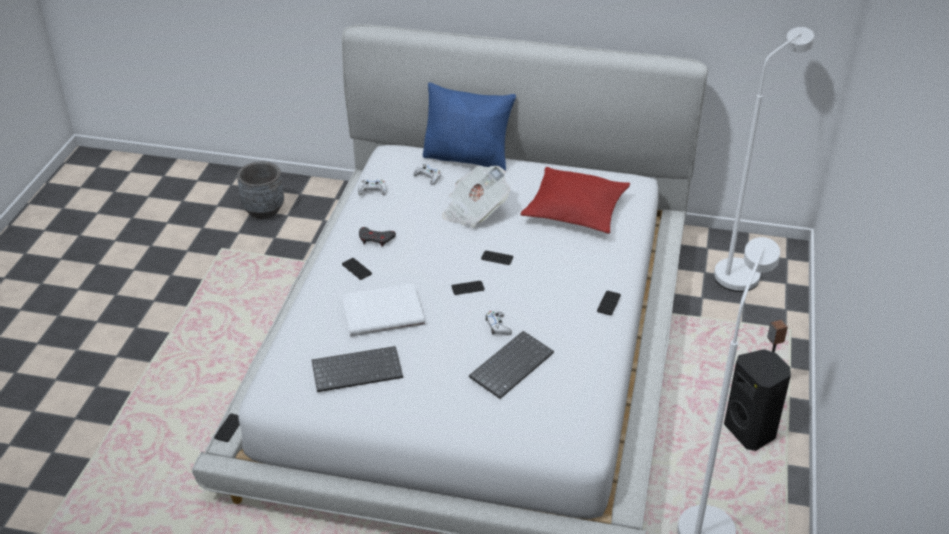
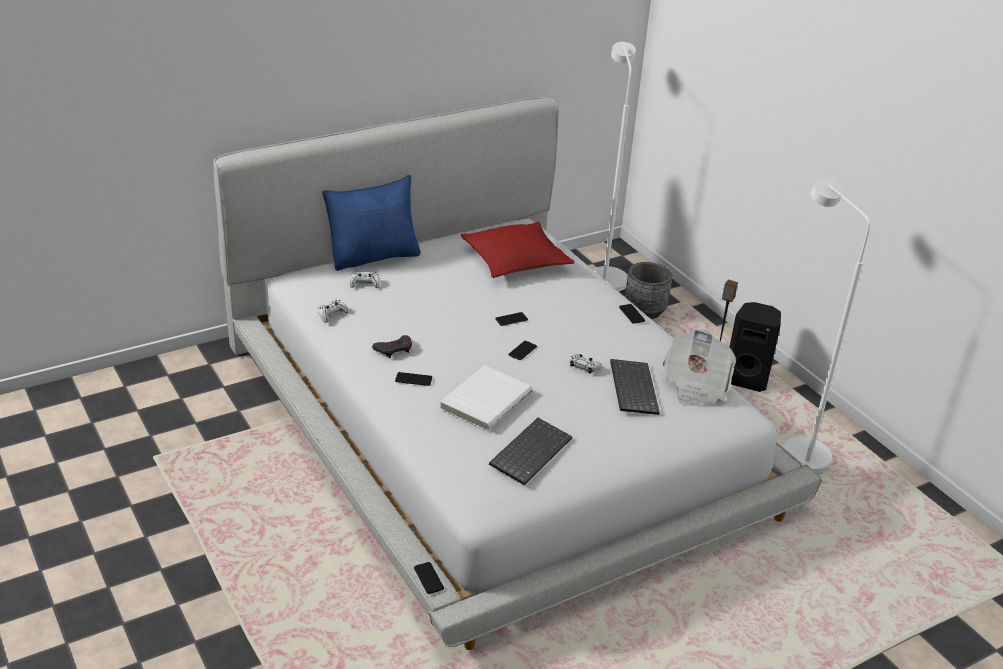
camera: 45 degrees left, 5 degrees down
(263, 210) = (149, 404): grey planter -> grey planter (644, 312)
(474, 211) = (442, 293): newspaper -> newspaper (695, 385)

